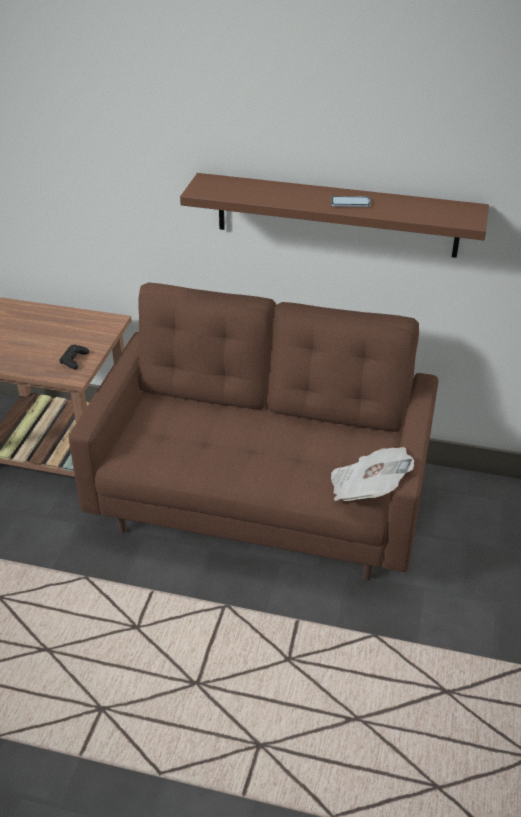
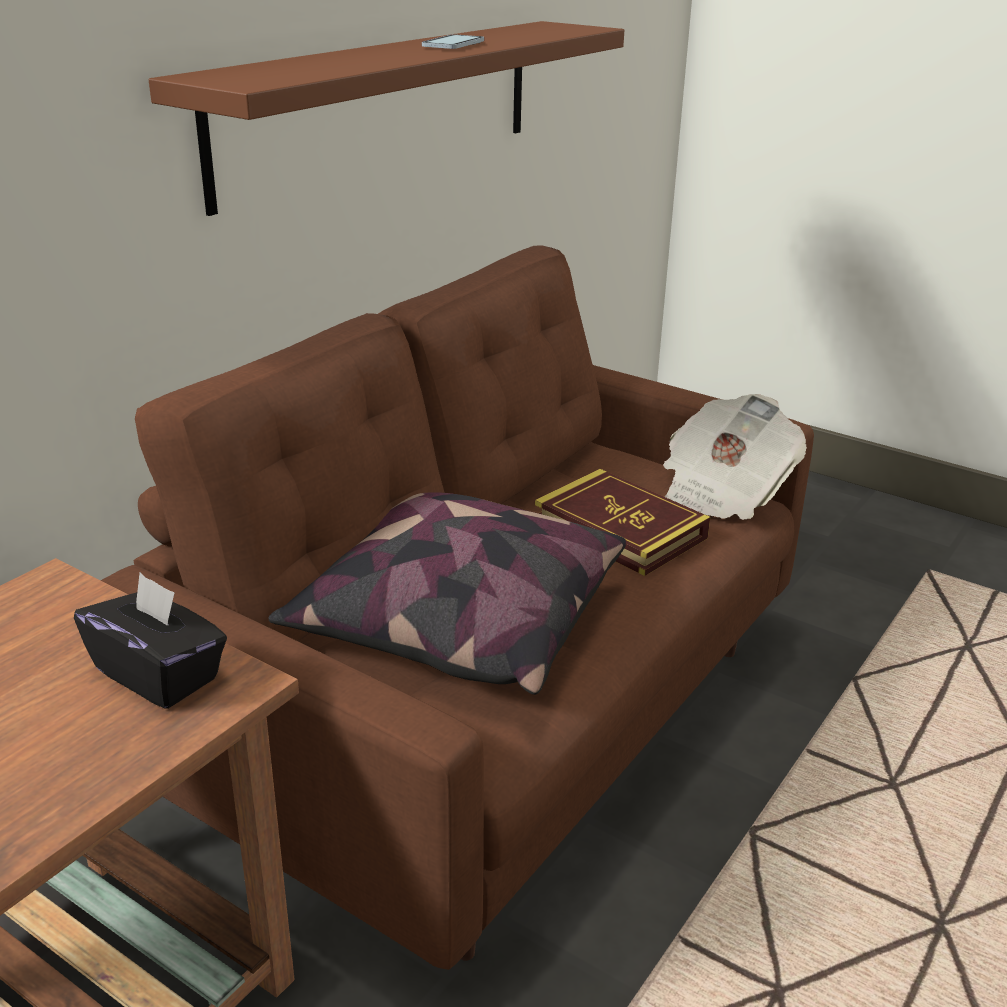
camera: 70 degrees left, 10 degrees down
(74, 360) = (159, 674): black game controller -> black tissue box
(195, 430) = (456, 624): none -> pillow
(300, 459) = (620, 529): none -> book

